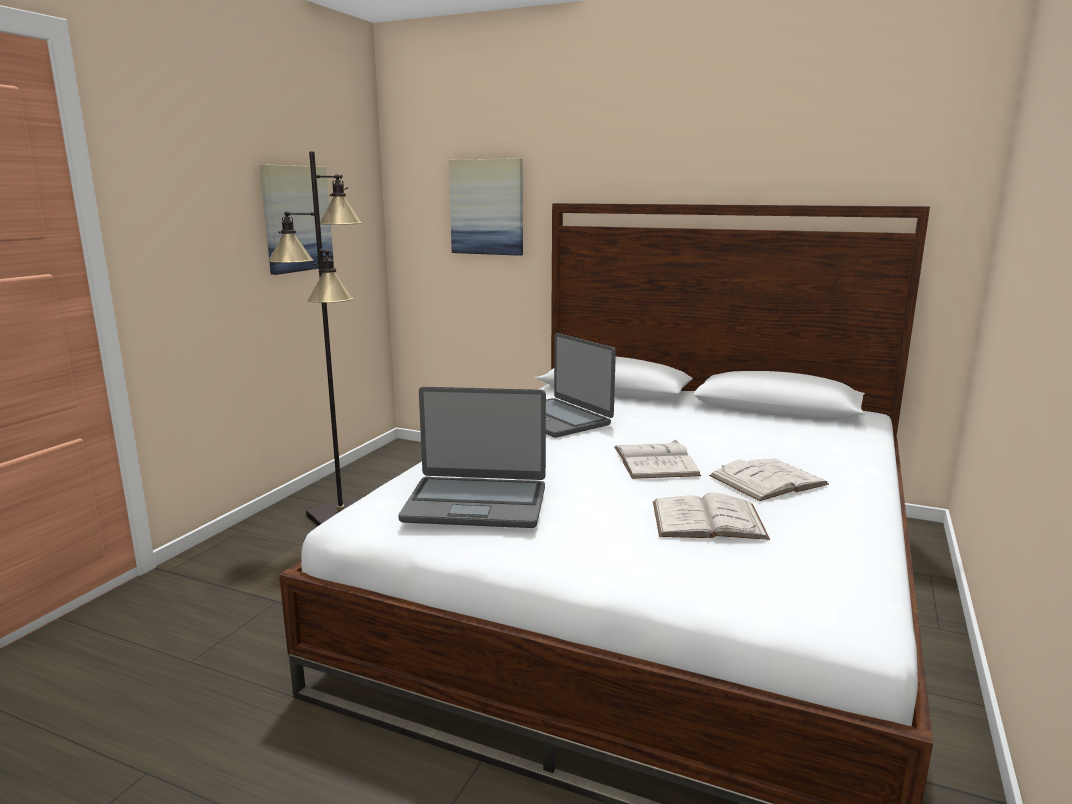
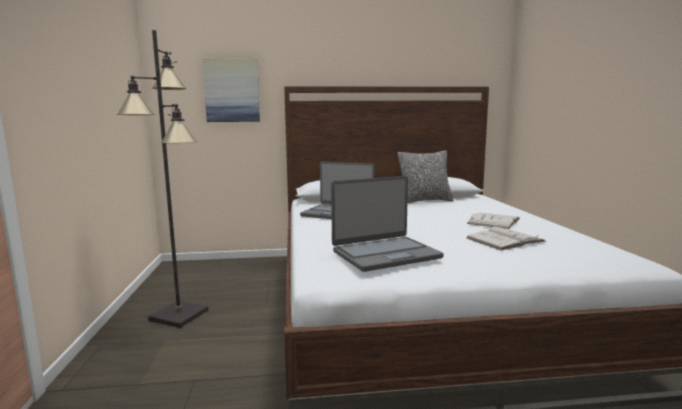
camera: 30 degrees left, 5 degrees down
(296, 218) = (107, 90): picture -> none
(655, 461) = (430, 222): white book -> none
(740, 416) = (425, 201): none -> pillow

